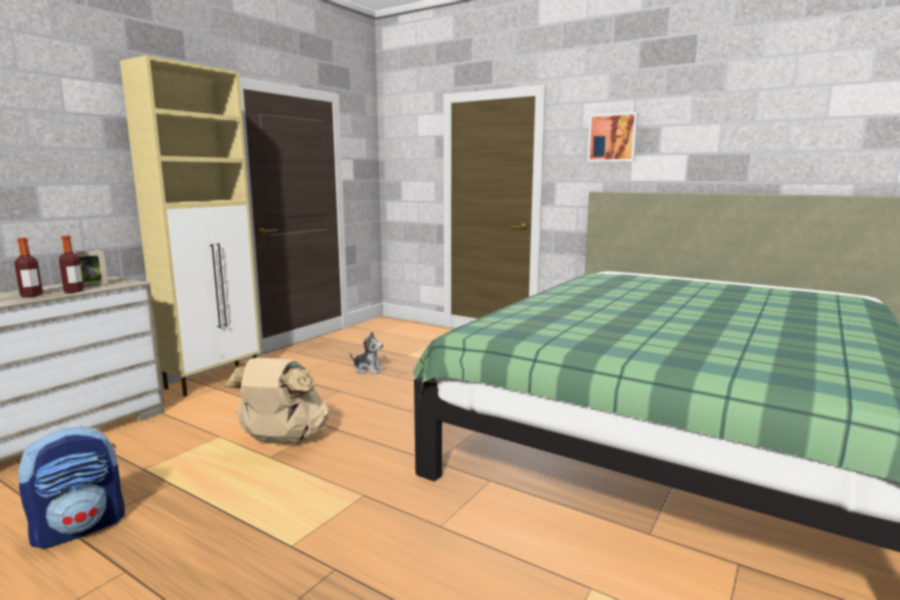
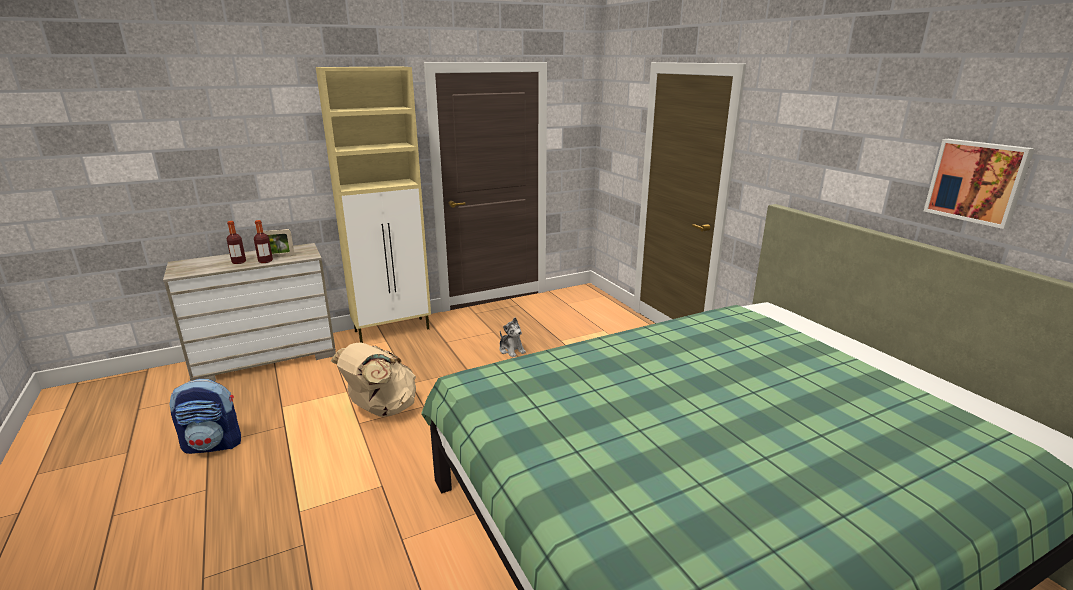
camera: 30 degrees right, 10 degrees up
(613, 137) = (806, 141): picture -> picture (977, 181)

